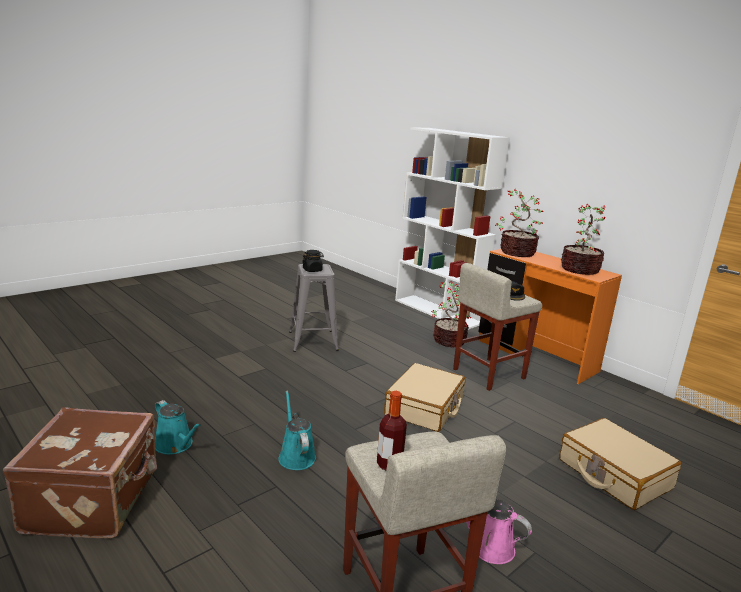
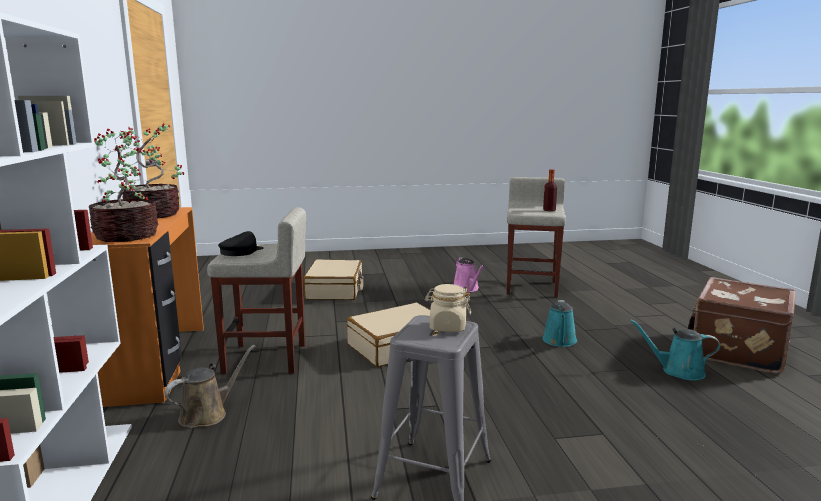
camera: 145 degrees left, 5 degrees down
(175, 445) = (678, 371): turquoise watering can -> turquoise watering can turned 60 degrees counterclockwise
(312, 270) = (447, 327): black jar -> beige jar
(448, 340) = (207, 414): potted plant -> brown watering can

